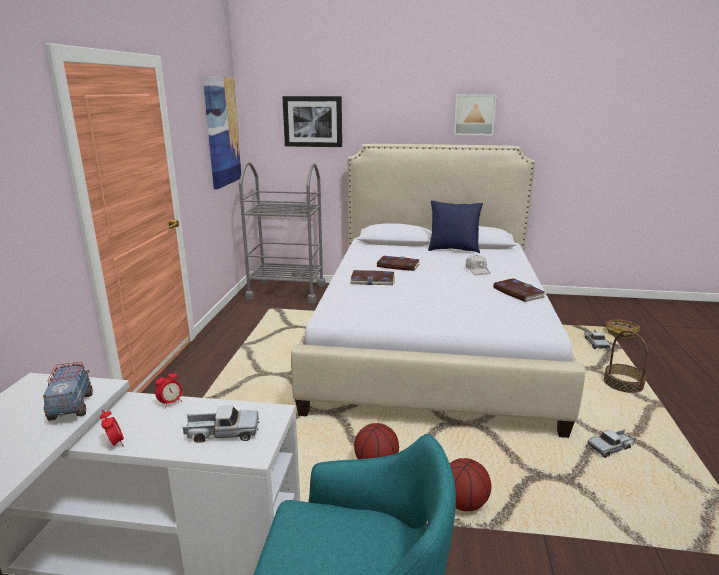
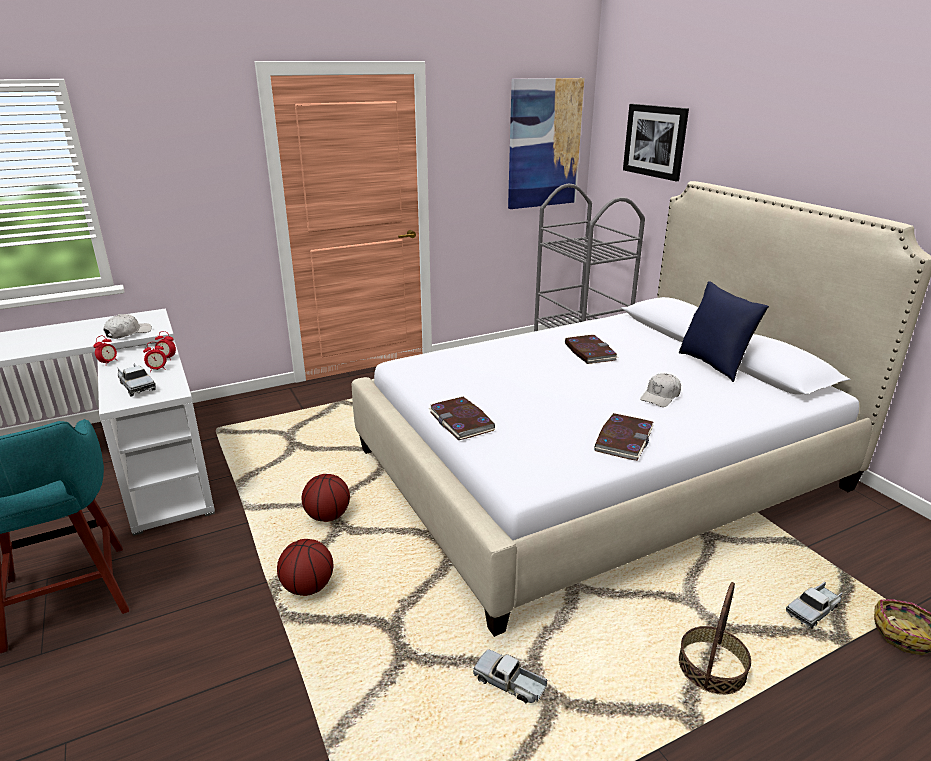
camera: 55 degrees right, 5 degrees up
(71, 407) = (128, 333): toy truck -> white cap
(195, 413) = (157, 369): none -> alarm clock
(373, 280) = (520, 353): book -> book (462, 421)
(474, 114) = (858, 155): picture -> none

